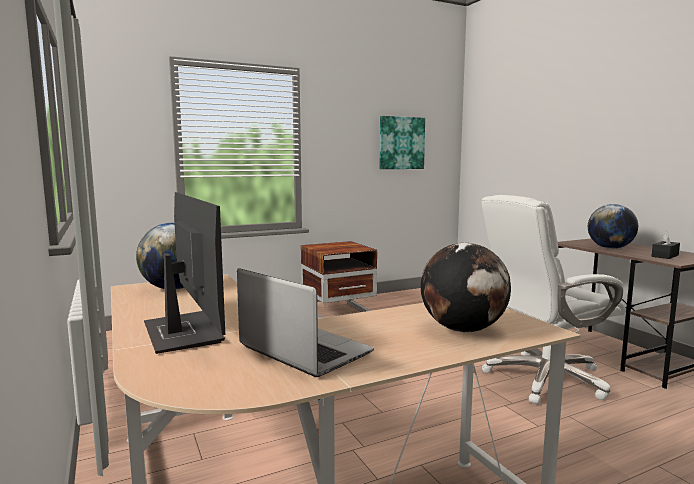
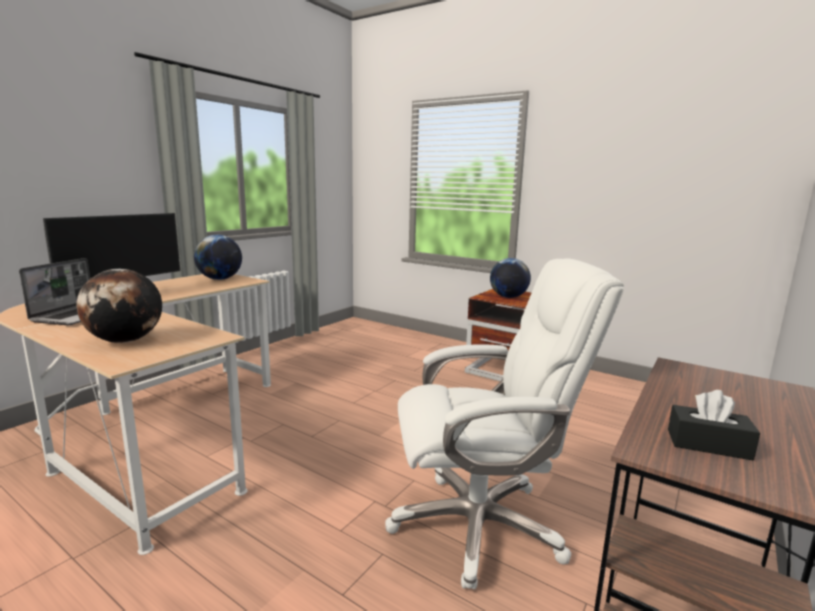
camera: 60 degrees right, 5 degrees up
(401, 143) = (671, 175): picture -> none
(545, 379) = (479, 525): white office chair -> white office chair turned 135 degrees clockwise
(610, 248) = (695, 397): globe -> globe (508, 297)

